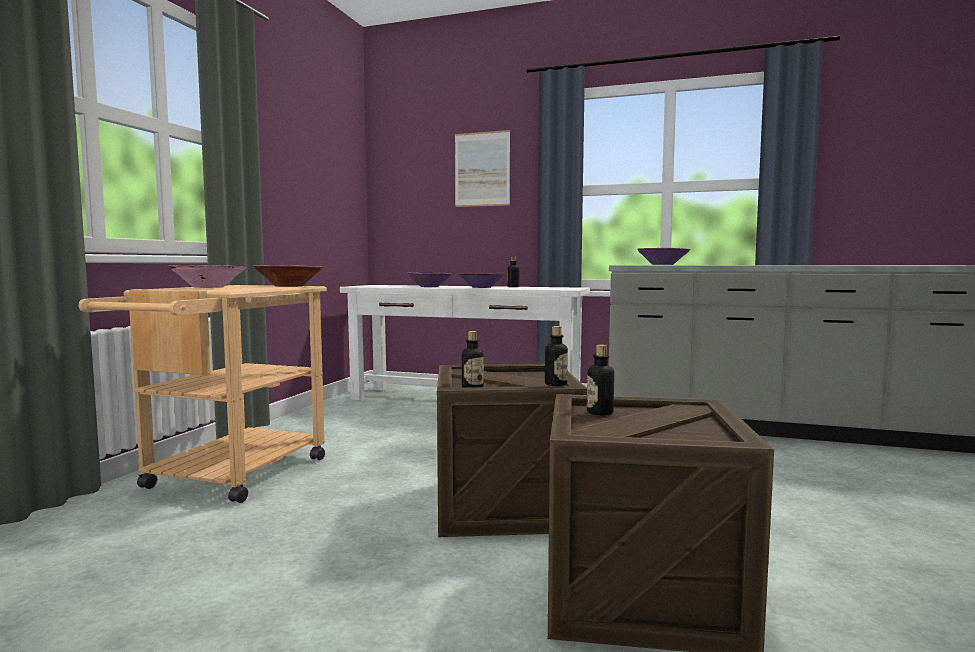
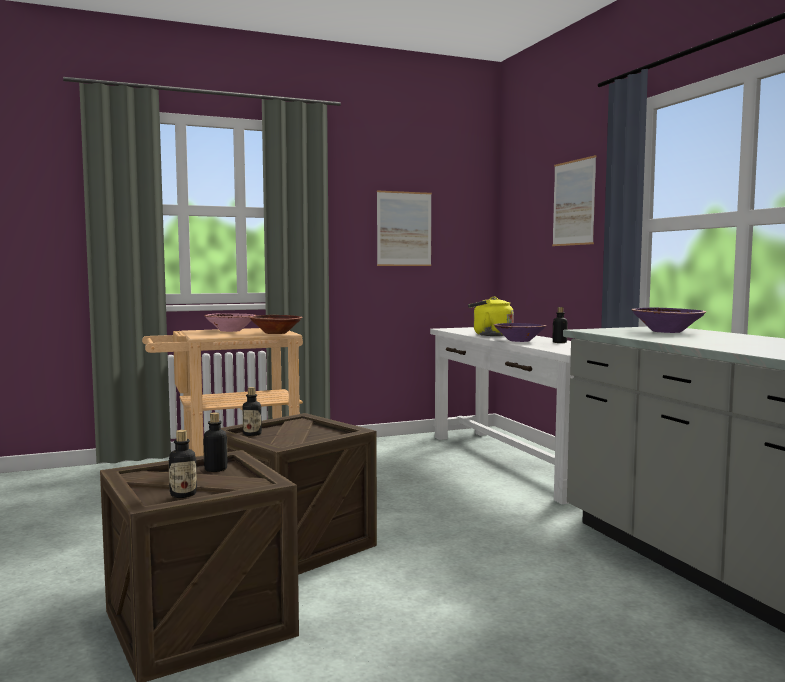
camera: 50 degrees right, 0 degrees up
(309, 179) = (404, 229): none -> picture
(429, 286) = (490, 335): purple bowl -> yellow kettle
(556, 384) = (277, 444): bottle -> bottle (183, 494)

